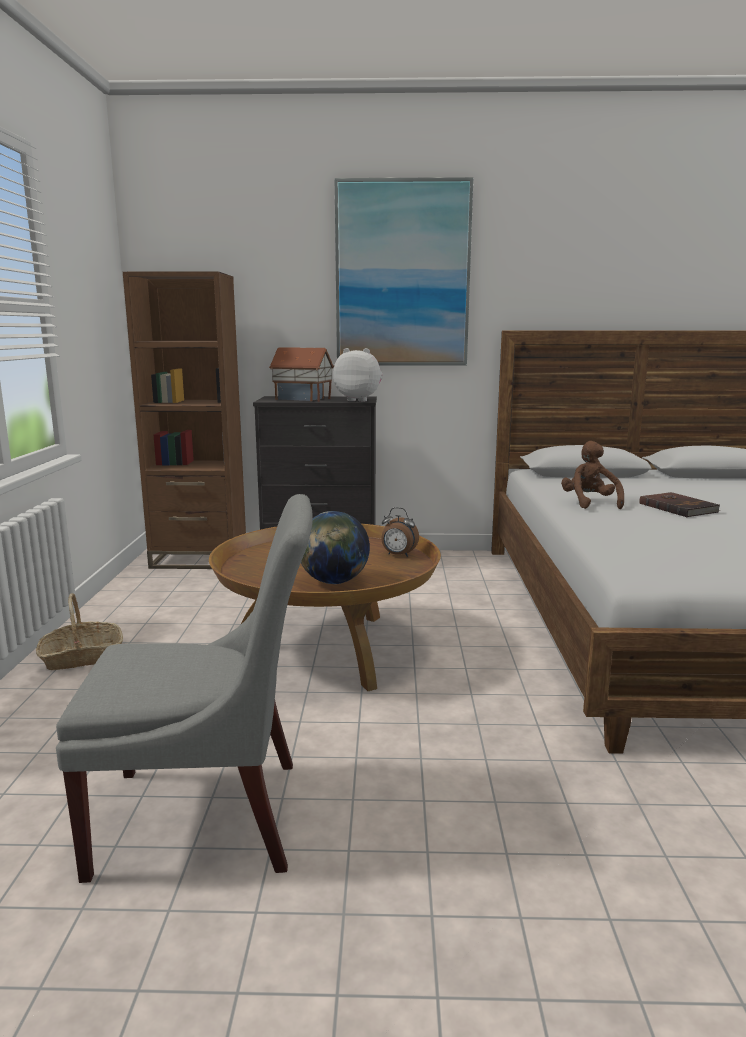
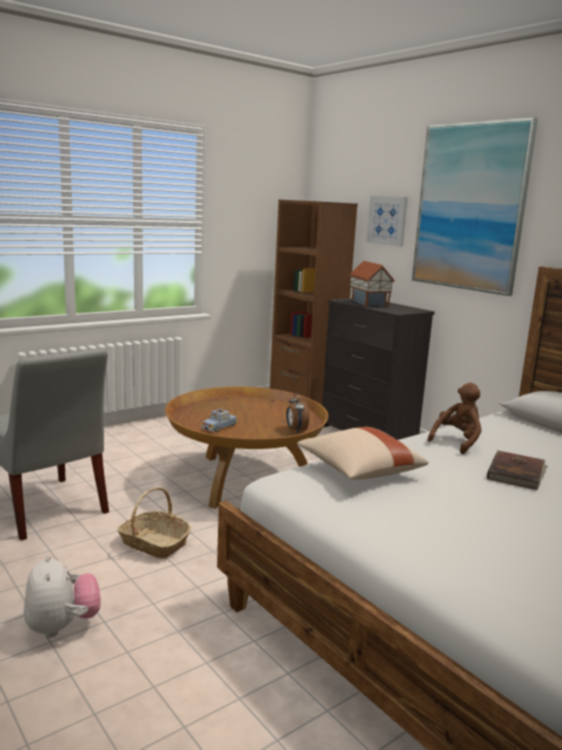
camera: 50 degrees right, 0 degrees up
(82, 657) = (149, 430): basket -> basket (154, 543)
(283, 296) = (387, 220): none -> picture
(334, 582) = (219, 427): globe -> blue toy car
(359, 400) = (398, 311): plush toy -> plush toy (62, 627)
(640, 544) = (359, 471): none -> beige pillow

